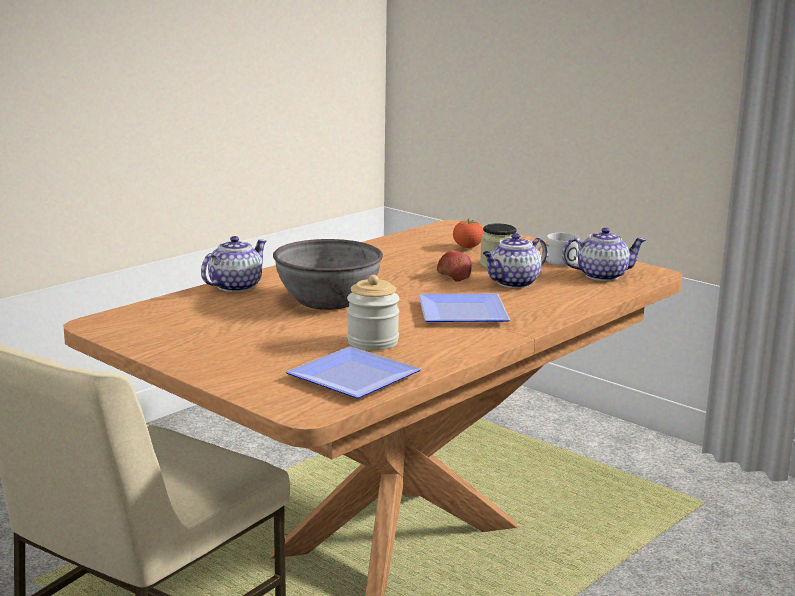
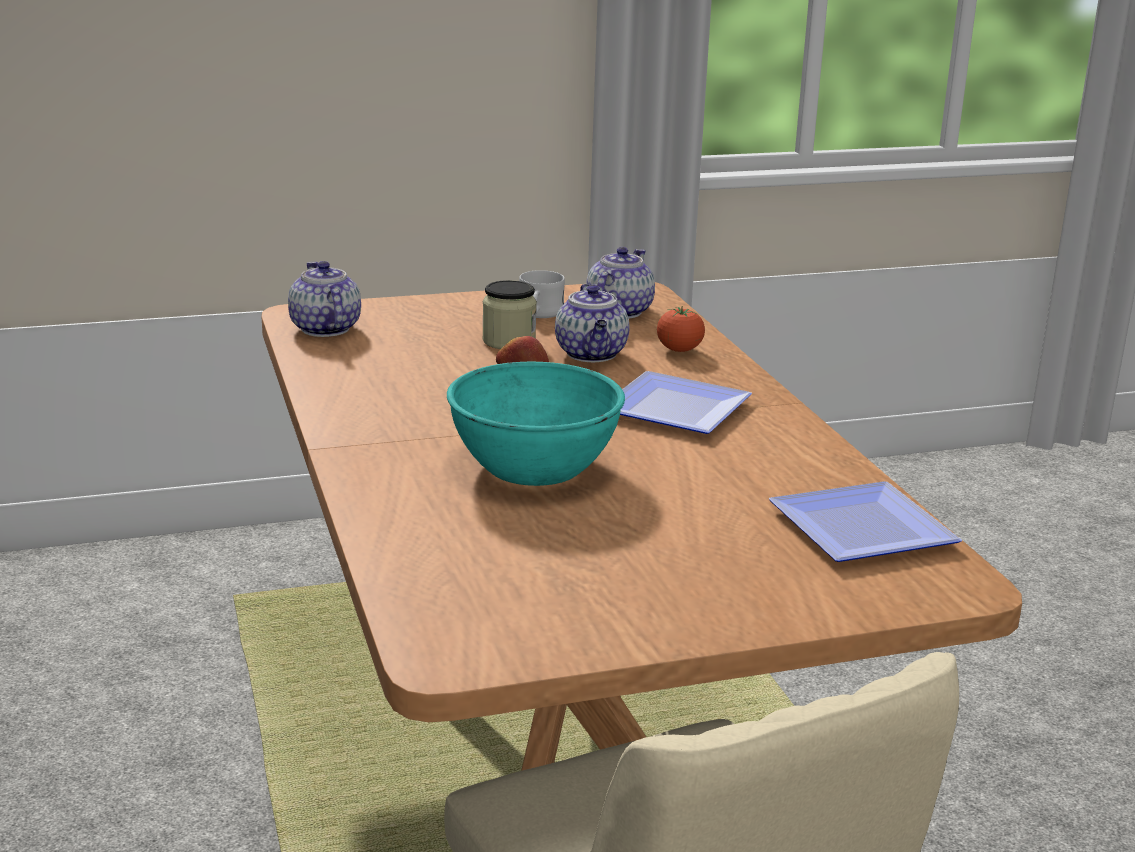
camera: 60 degrees left, 5 degrees up
(234, 286) = (385, 509): teapot -> teapot (324, 329)
(328, 300) = (533, 466): grey bowl -> turquoise bowl
(372, 342) = (737, 484): jar -> none
(467, 247) = (411, 334): tomato -> tomato (679, 350)

